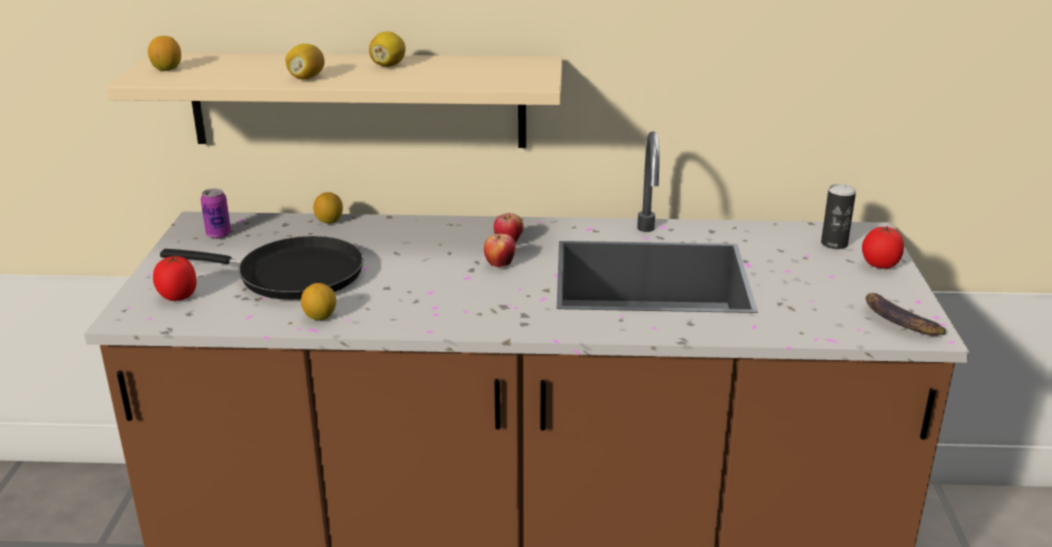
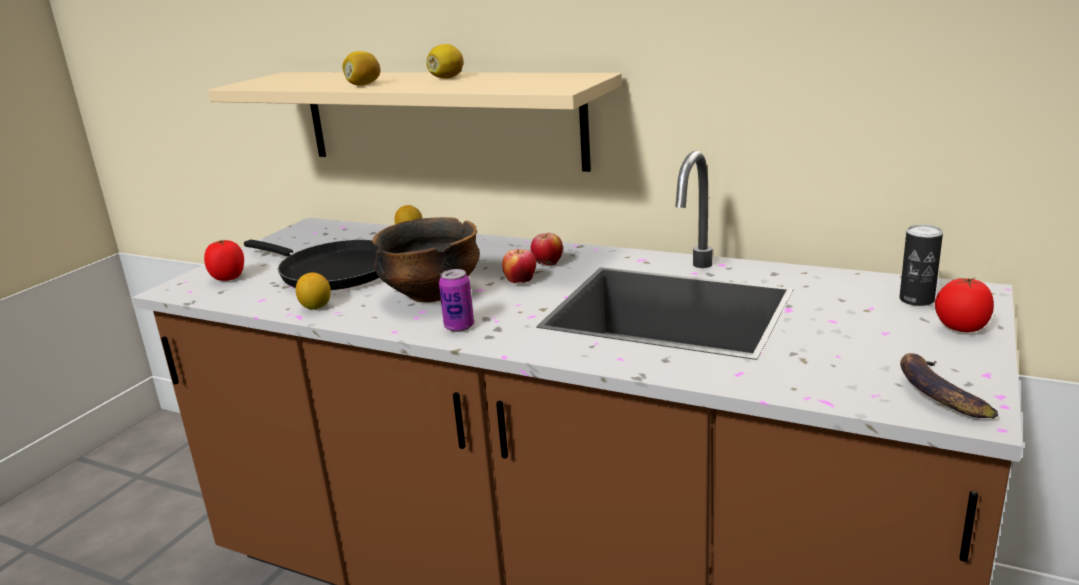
camera: 25 degrees right, 5 degrees down
(167, 69) = (270, 80): lemon -> none
(219, 235) = (313, 236): can -> can (459, 327)
(426, 289) = (431, 295): none -> bowl

